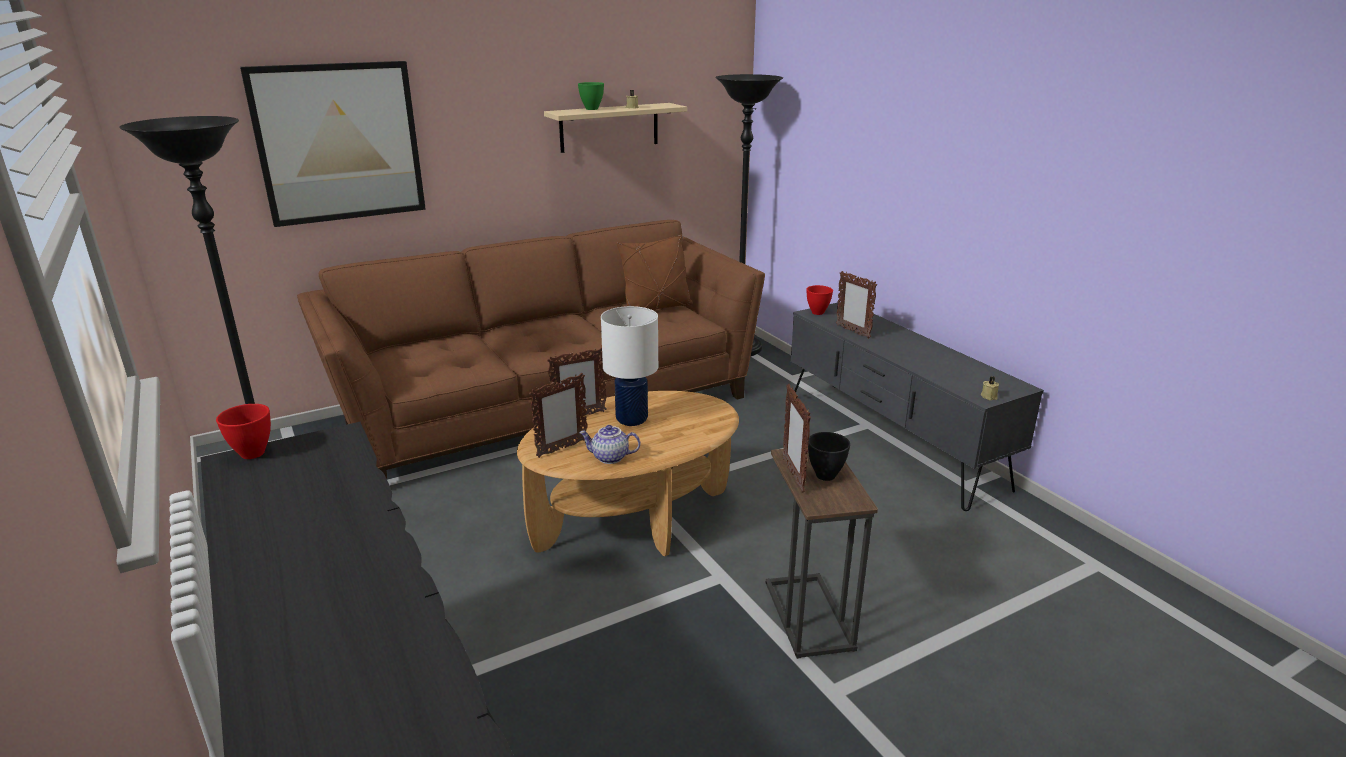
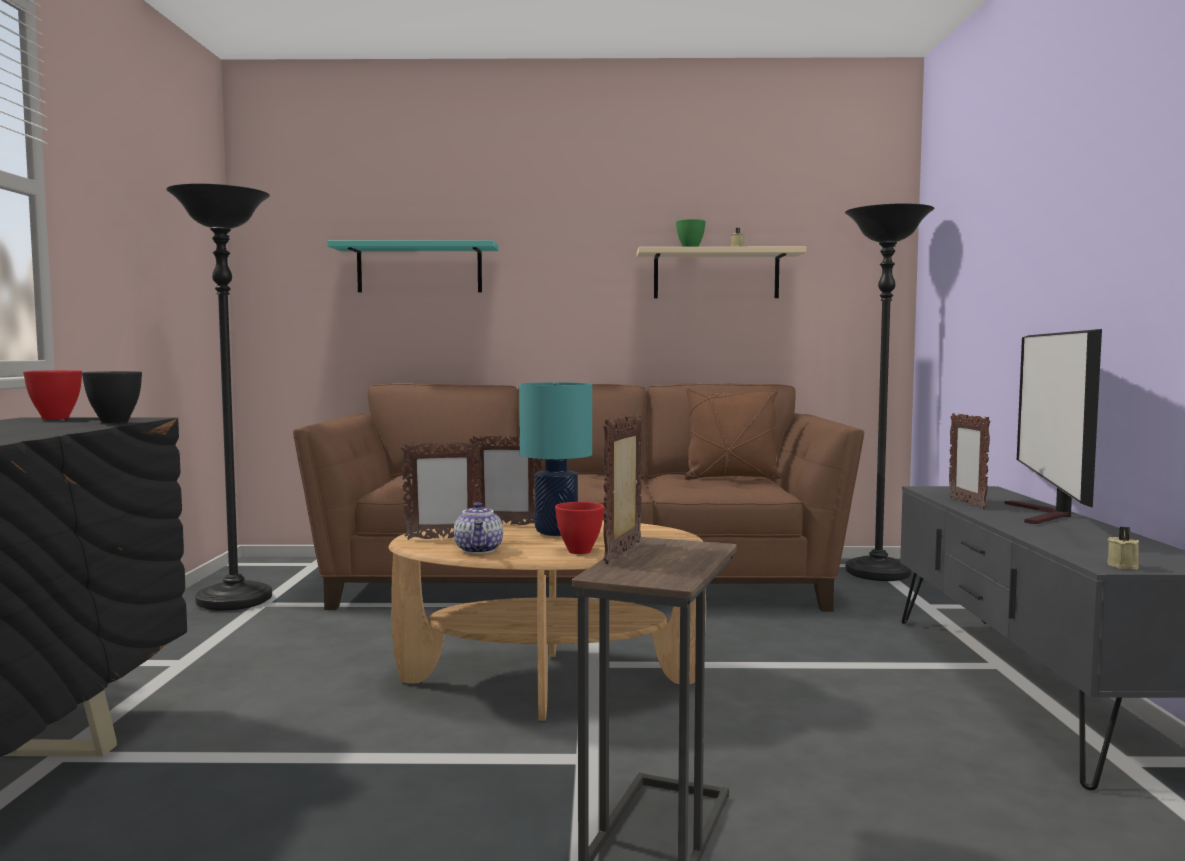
camera: 30 degrees right, 20 degrees down
(339, 143) = (419, 269): picture -> turquoise shelf
(609, 458) = (480, 550): teapot -> teapot turned 135 degrees counterclockwise
(632, 421) = (556, 534): white table lamp -> turquoise table lamp
(817, 312) = (937, 488): red bowl -> red bowl (580, 551)
(826, 475) = (671, 559): black bowl -> black bowl (116, 421)
(905, 340) = (1045, 515): none -> television

